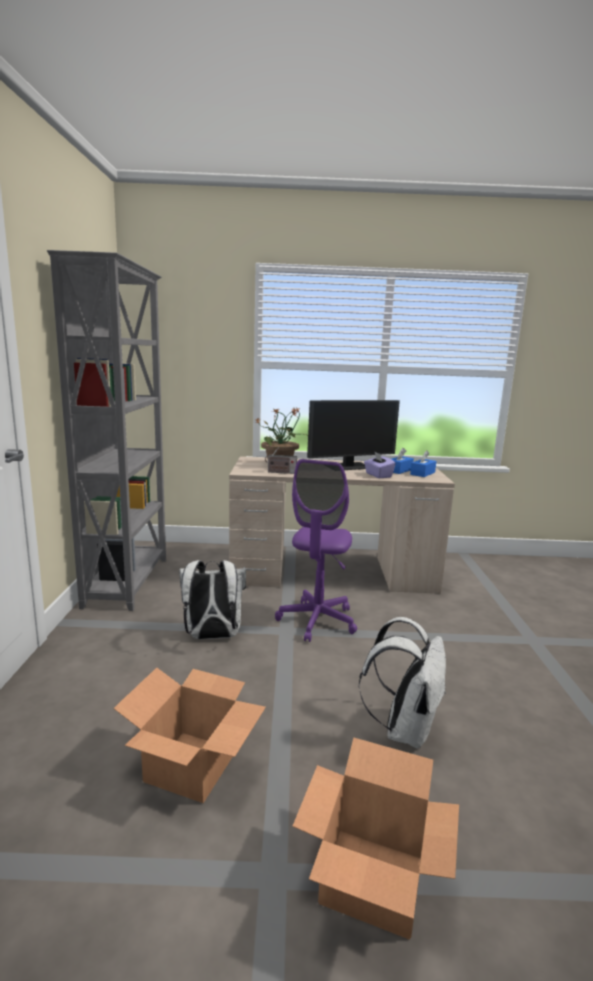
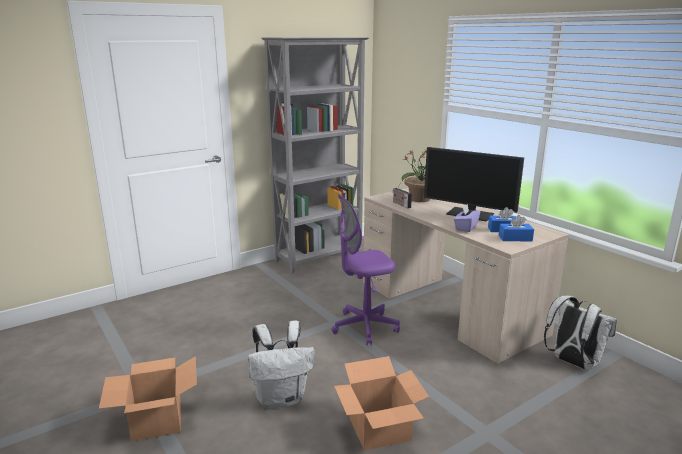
camera: 55 degrees right, 5 degrees up
(191, 764) = (190, 344): cardboard box -> cardboard box (380, 428)
(212, 636) = (298, 303): white backpack -> white backpack (572, 362)

